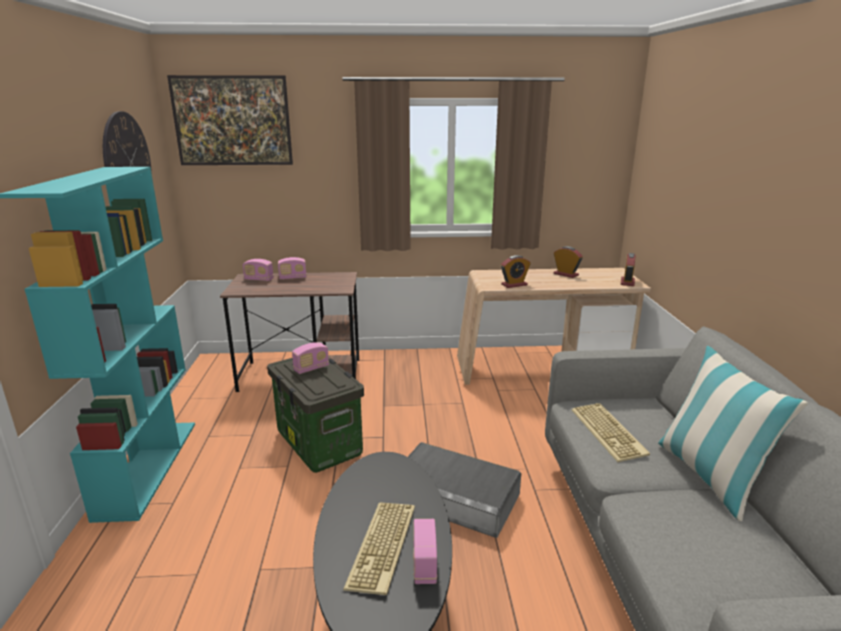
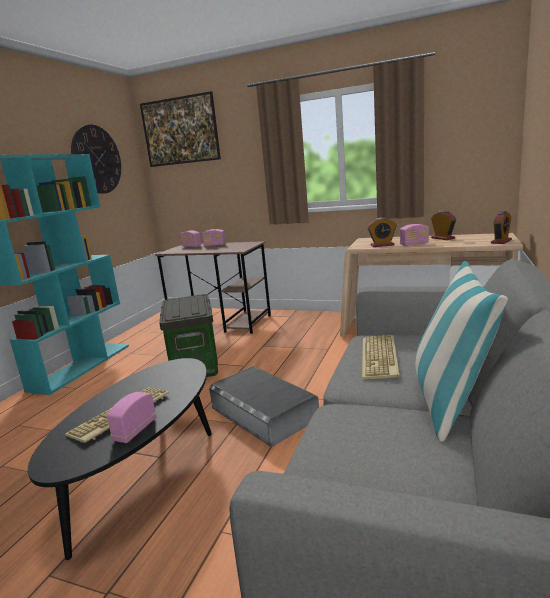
camera: 25 degrees right, 5 degrees down
(311, 368) = (187, 302): radio -> radio (414, 244)

